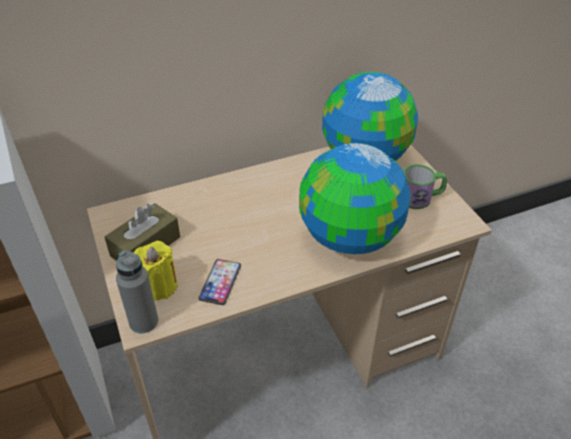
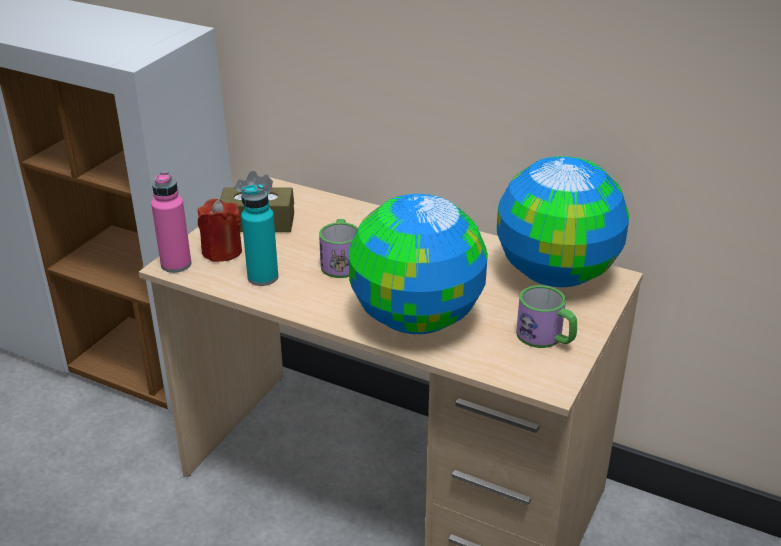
camera: 50 degrees right, 10 degrees down
(143, 321) = (176, 264): grey bottle -> pink bottle
(159, 286) = (222, 251): yellow candle -> red candle
(220, 282) = (263, 277): phone -> turquoise bottle
(248, 234) = (341, 262): none -> mug

